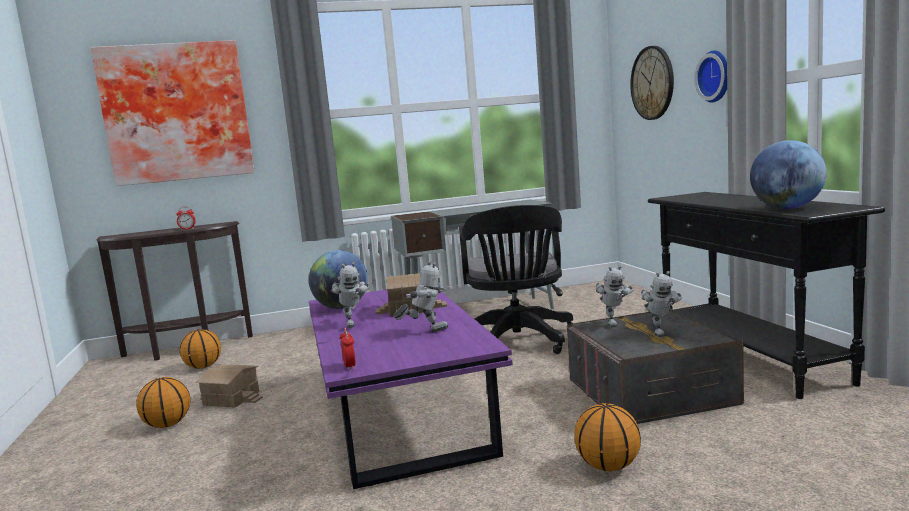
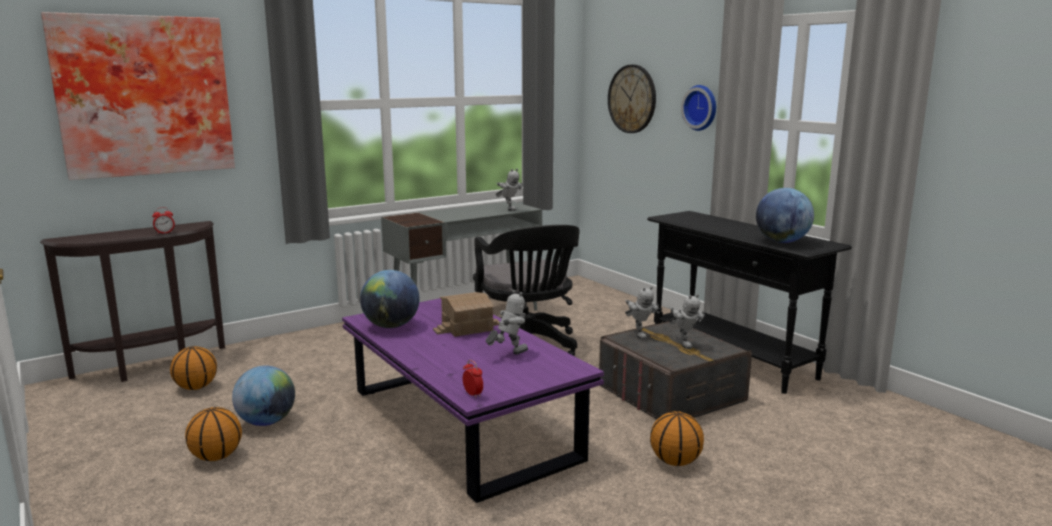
camera: 20 degrees left, 5 degrees up
(232, 398) = (266, 422): toy house -> globe
(352, 324) = (424, 346): toy robot -> toy robot (509, 209)

